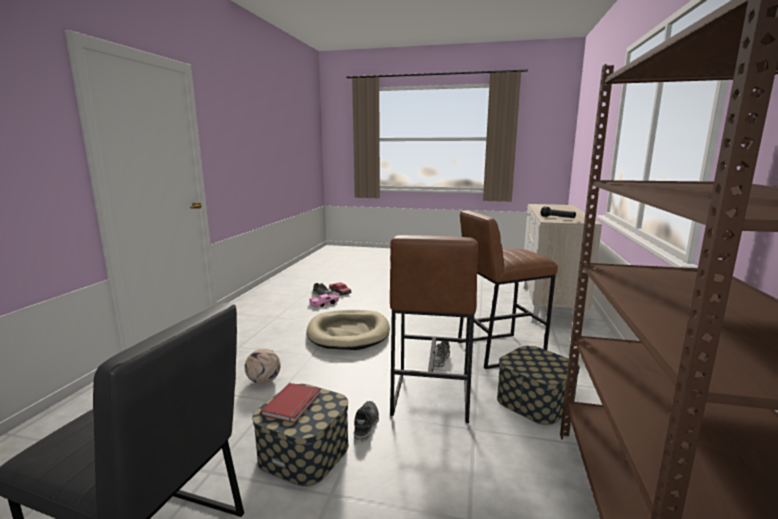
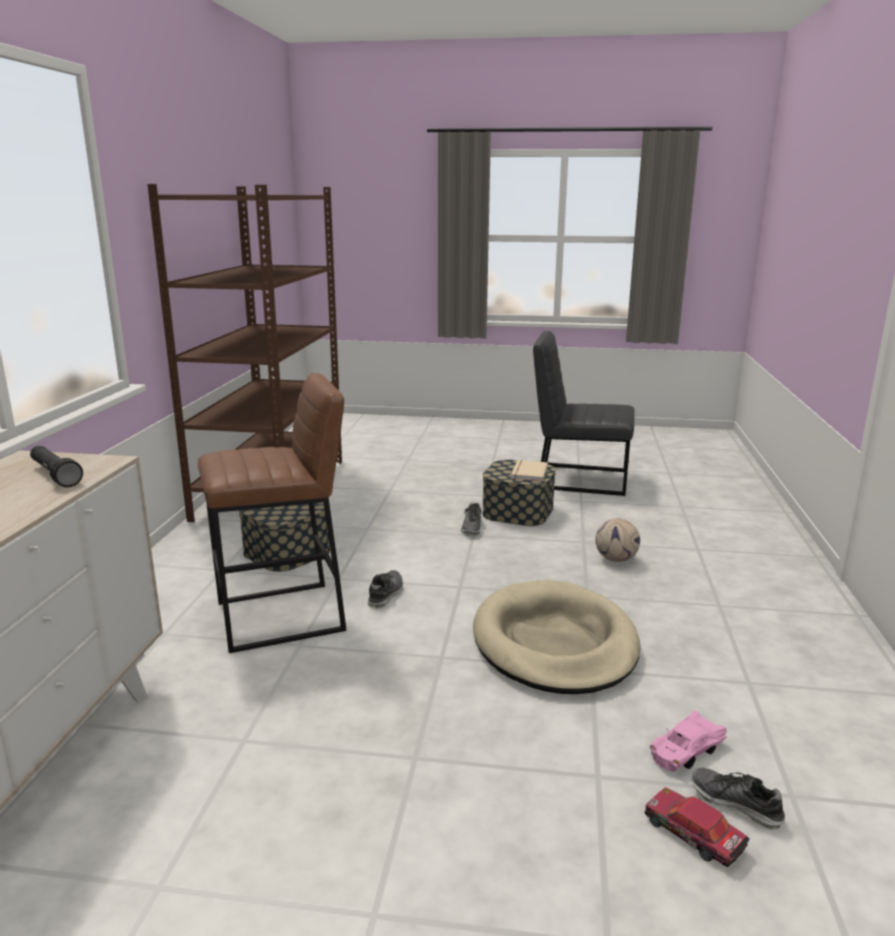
camera: 175 degrees right, 5 degrees up
(293, 404) = (528, 472): red book -> beige book
(431, 396) = (405, 552): brown stool -> none

